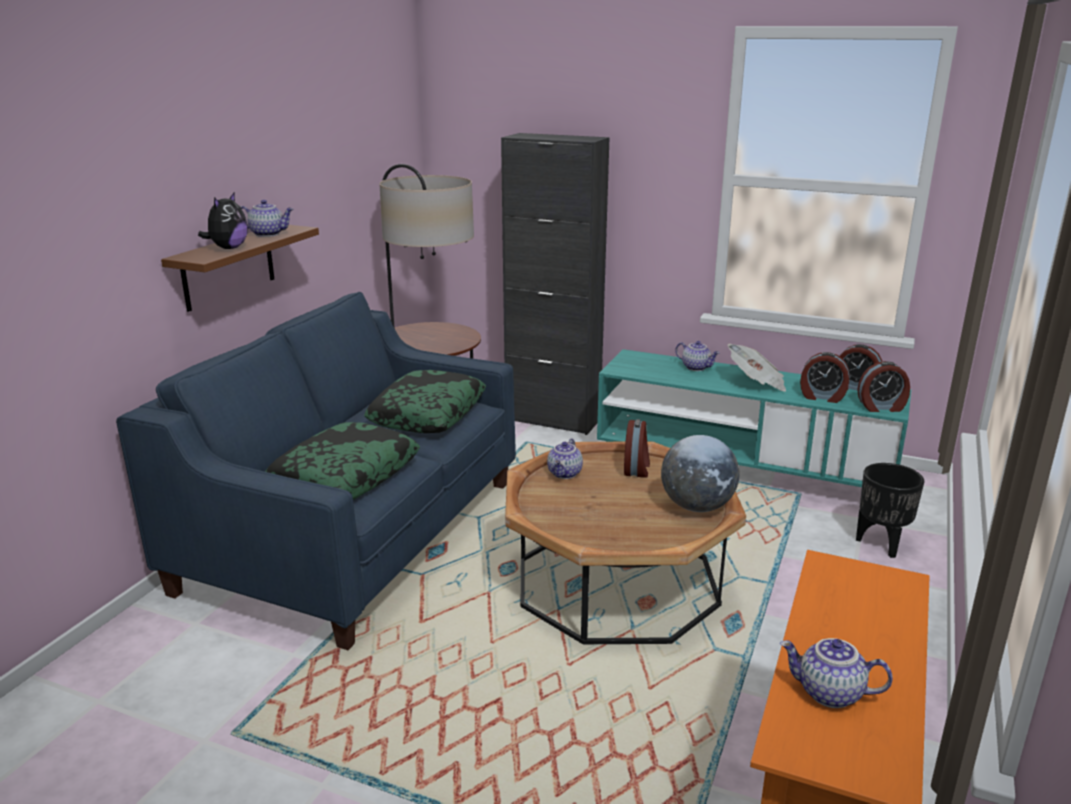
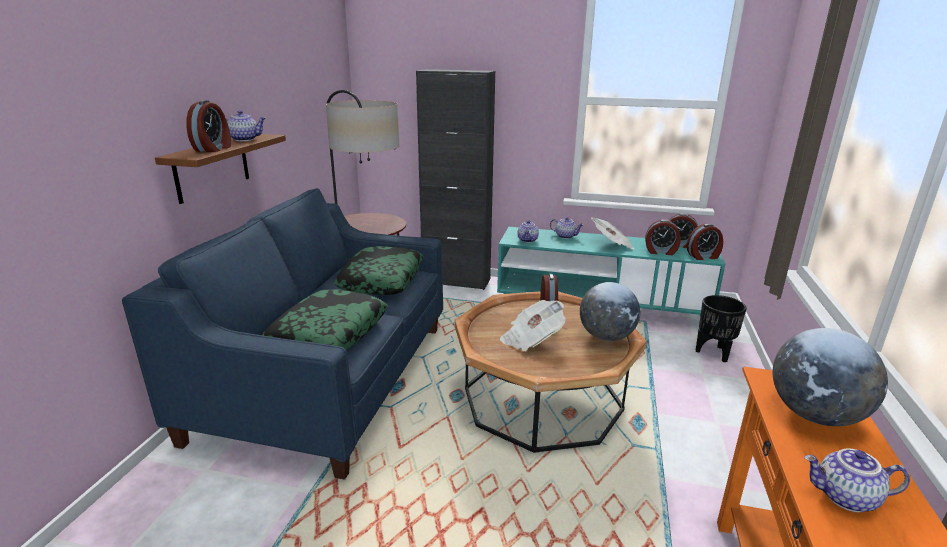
camera: 10 degrees left, 0 degrees up
(228, 248) = (214, 149): plush toy -> alarm clock
(565, 474) = (498, 319): teapot -> teapot (528, 240)
(598, 502) = (531, 339): none -> newspaper
(858, 610) = (815, 415): none -> globe

